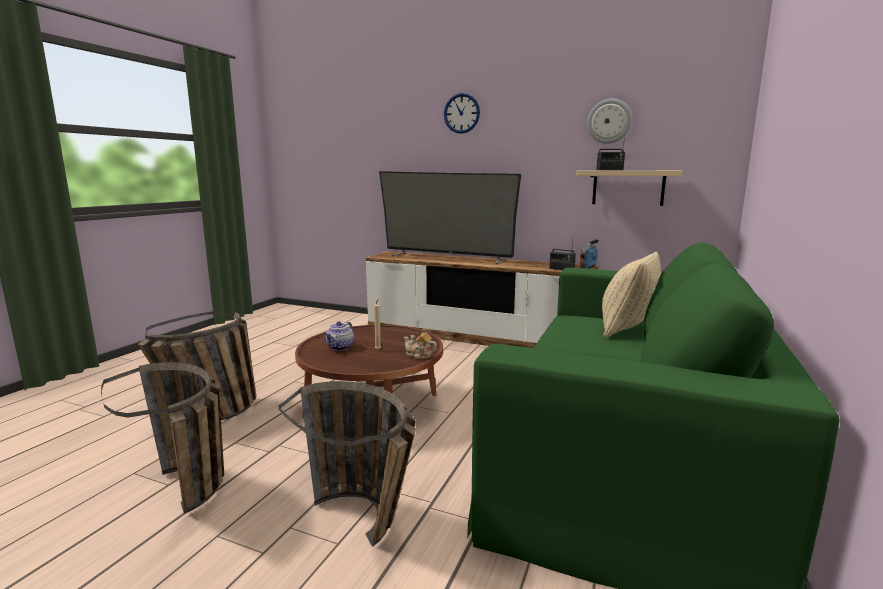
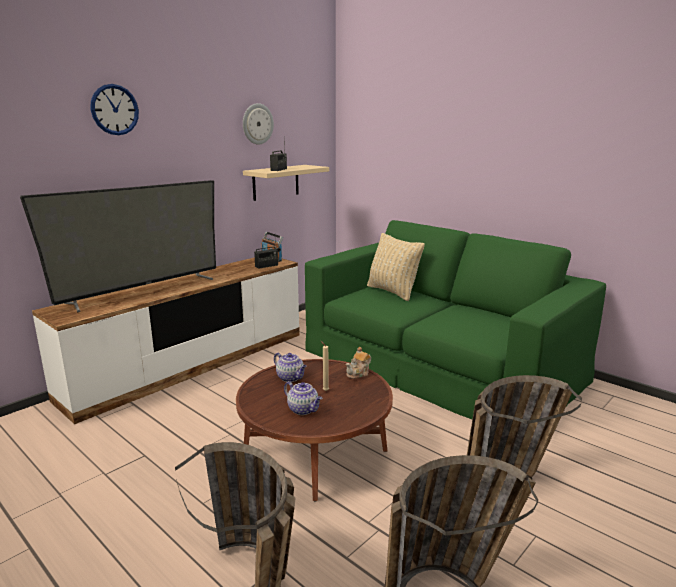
camera: 70 degrees left, 5 degrees up
(394, 336) = (291, 378): none -> teapot

